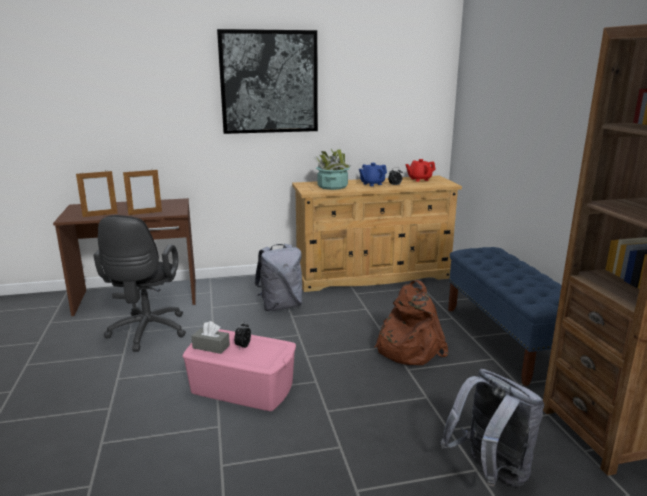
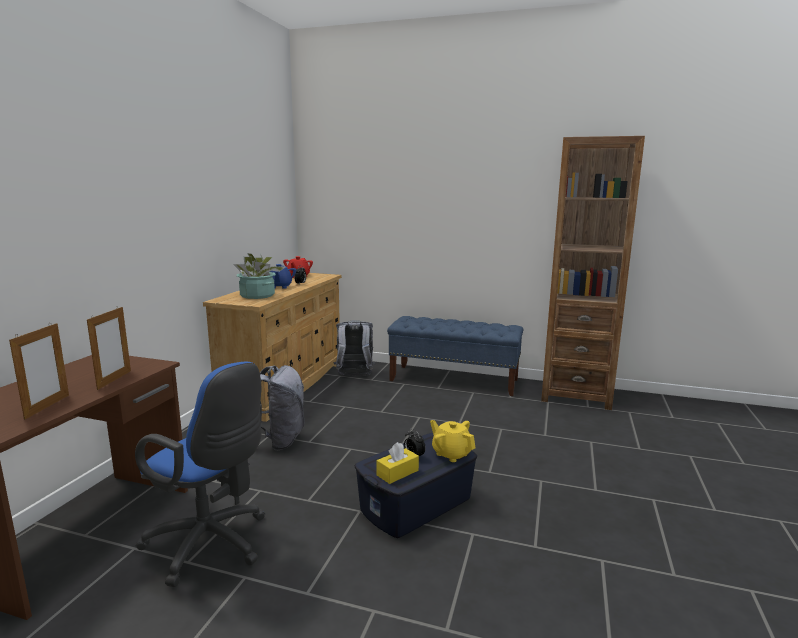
camera: 60 degrees left, 5 degrees down
(146, 333) = (212, 545): black office chair -> blue office chair
(211, 347) = (397, 473): grey tissue box -> yellow tissue box
(242, 388) = (416, 504): pink storage box -> blue storage box
(261, 360) = (451, 454): none -> yellow teapot
(269, 82) = (169, 178): picture -> none
(407, 348) = (429, 413): brown backpack -> none
(489, 472) = (595, 438): grey backpack -> grey backpack (354, 376)

